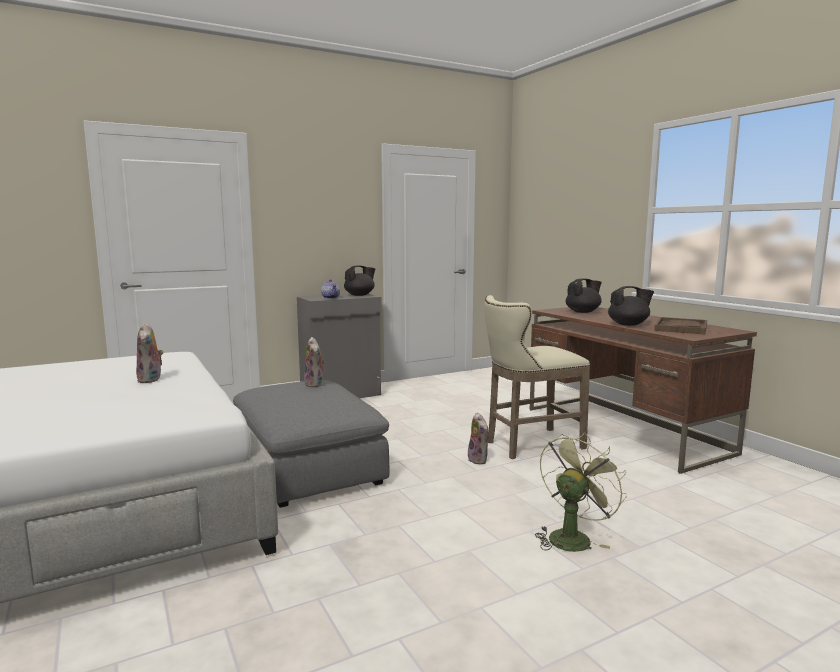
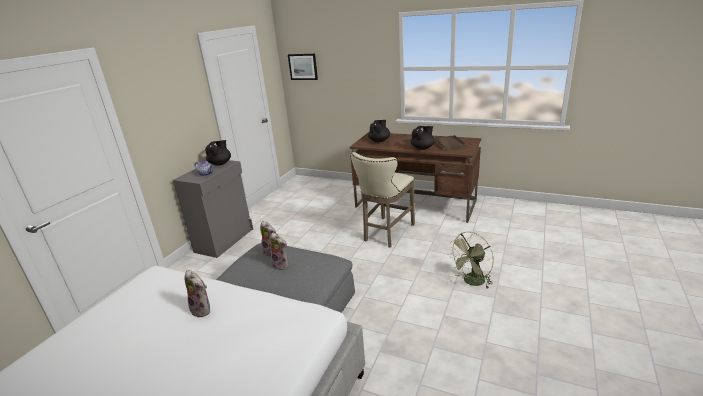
camera: 35 degrees left, 15 degrees up
(479, 460) = (376, 255): plush toy -> plush toy (281, 265)
(532, 210) = (303, 66): none -> picture
(572, 537) = (472, 282): green fan -> green fan turned 135 degrees counterclockwise

